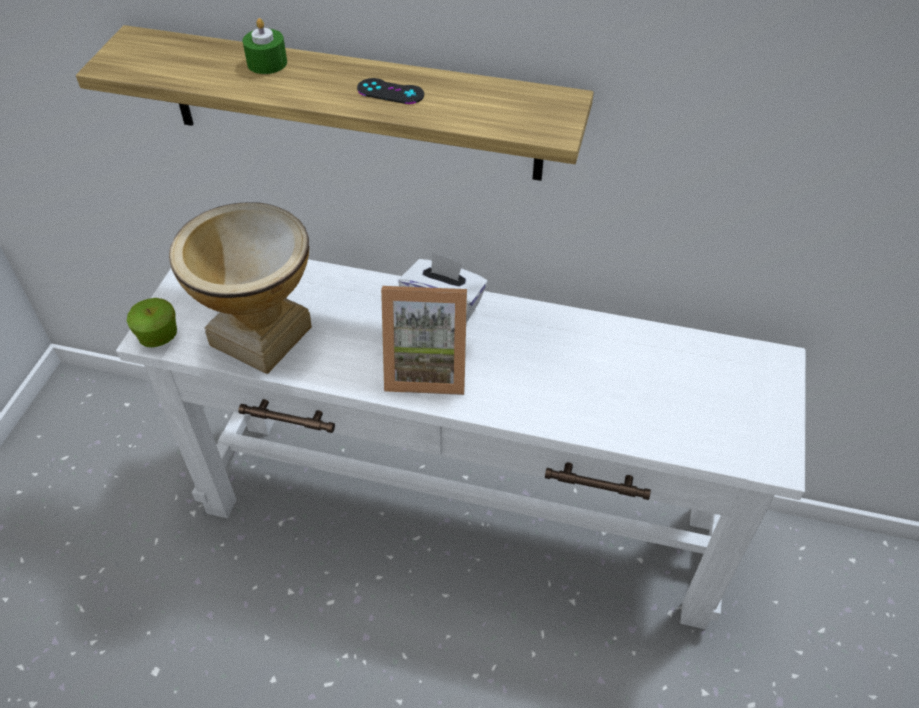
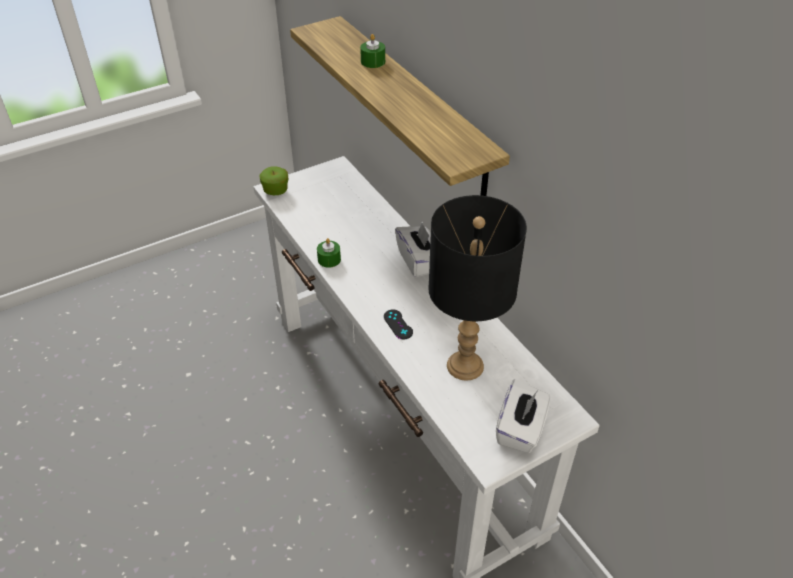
camera: 45 degrees right, 5 degrees down
(261, 335) = (318, 218): vase -> none
(341, 374) = (329, 259): none -> green candle
(390, 92) = (406, 102): black game controller -> black game controller (398, 324)
(426, 368) = (370, 284): picture frame -> none
(633, 383) = (466, 366): none -> black table lamp
(758, 407) = (520, 429): none -> white tissue box

